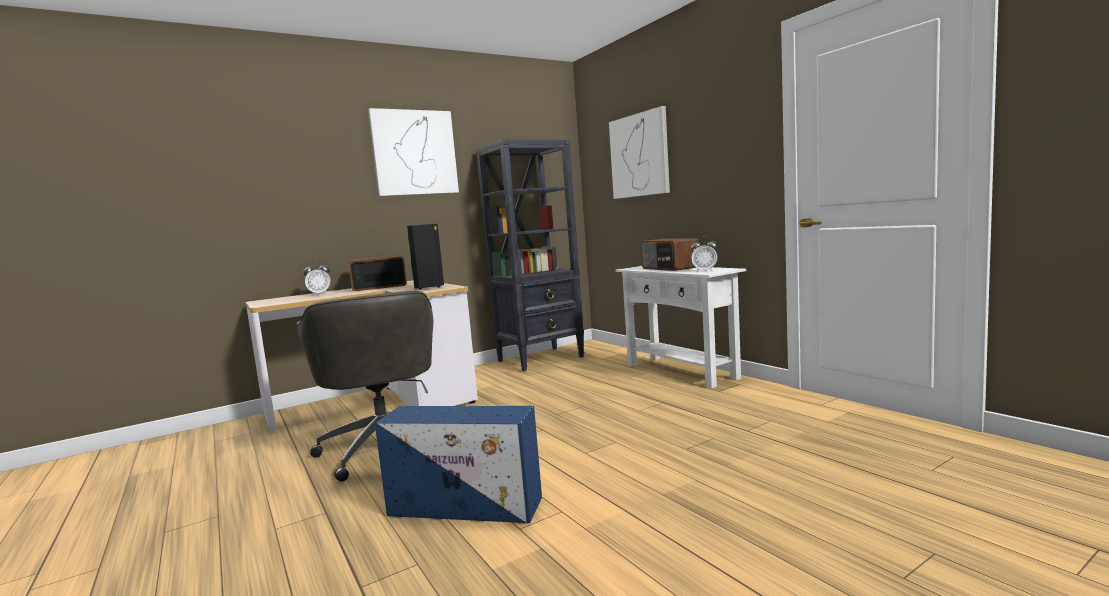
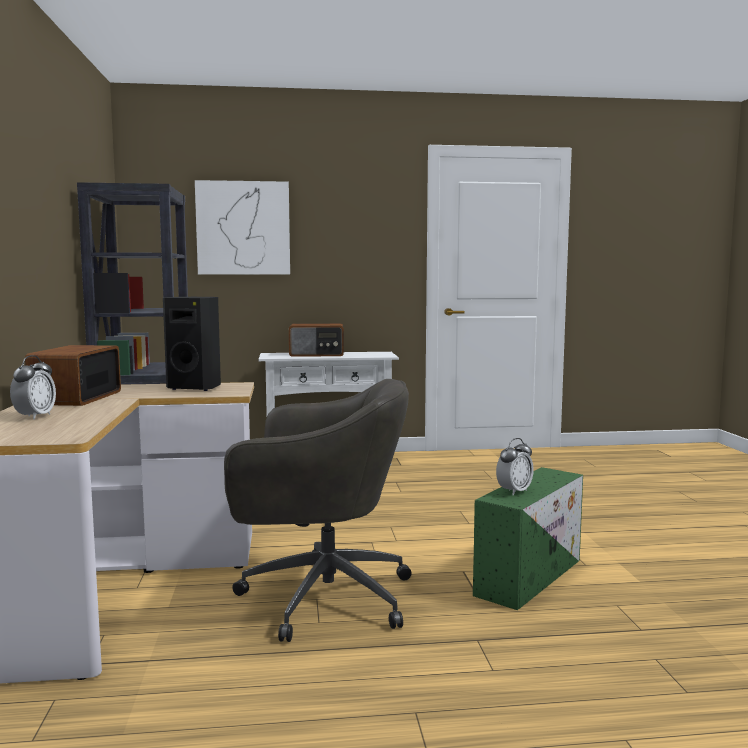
camera: 65 degrees left, 0 degrees up
(414, 153) = (39, 174): picture -> none
(467, 506) = (530, 576): blue storage box -> green storage box
(705, 271) = (375, 355): alarm clock -> alarm clock (514, 491)

